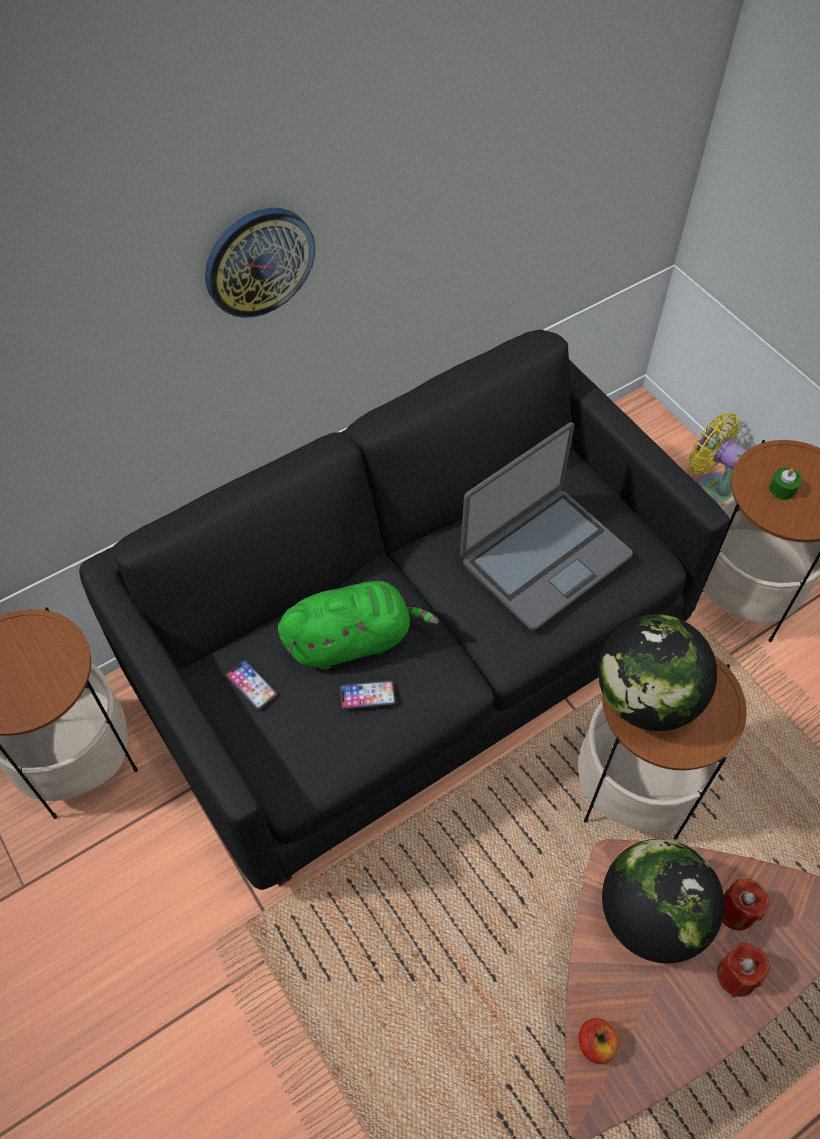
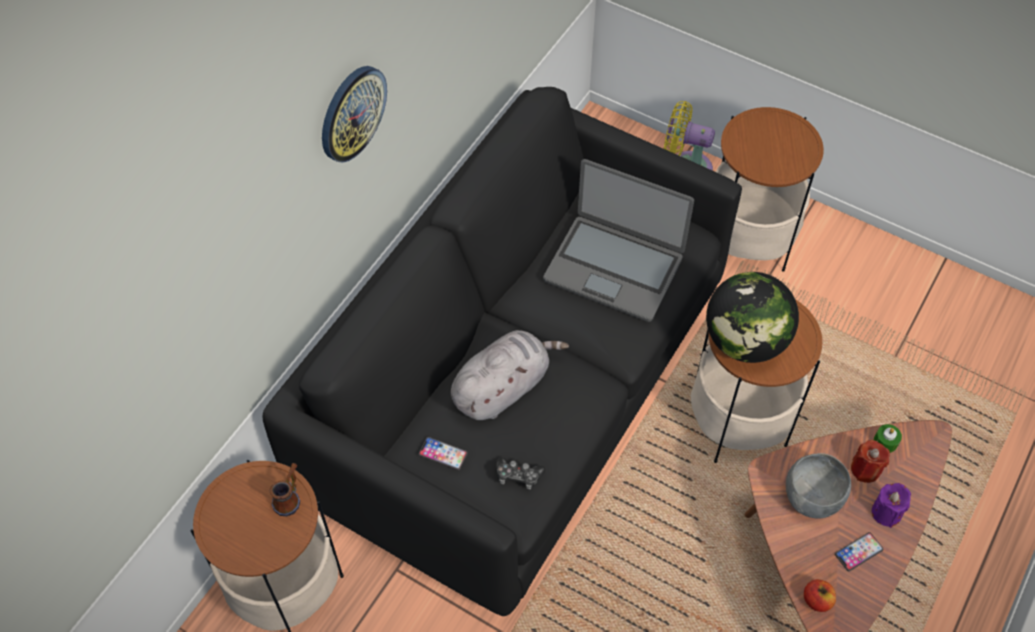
camera: 25 degrees left, 0 degrees up
(63, 663) = (290, 497): none -> mug
(316, 744) = (518, 476): none -> game controller
(353, 640) = (503, 387): green plush toy -> grey plush toy
(367, 695) = (538, 424): phone -> phone (858, 552)
(544, 558) = (614, 267): laptop -> laptop turned 90 degrees clockwise
(651, 916) = (811, 498): globe -> grey bowl
(736, 976) = (886, 512): red candle -> purple candle
(782, 489) = (763, 148): green candle -> green candle (885, 442)

